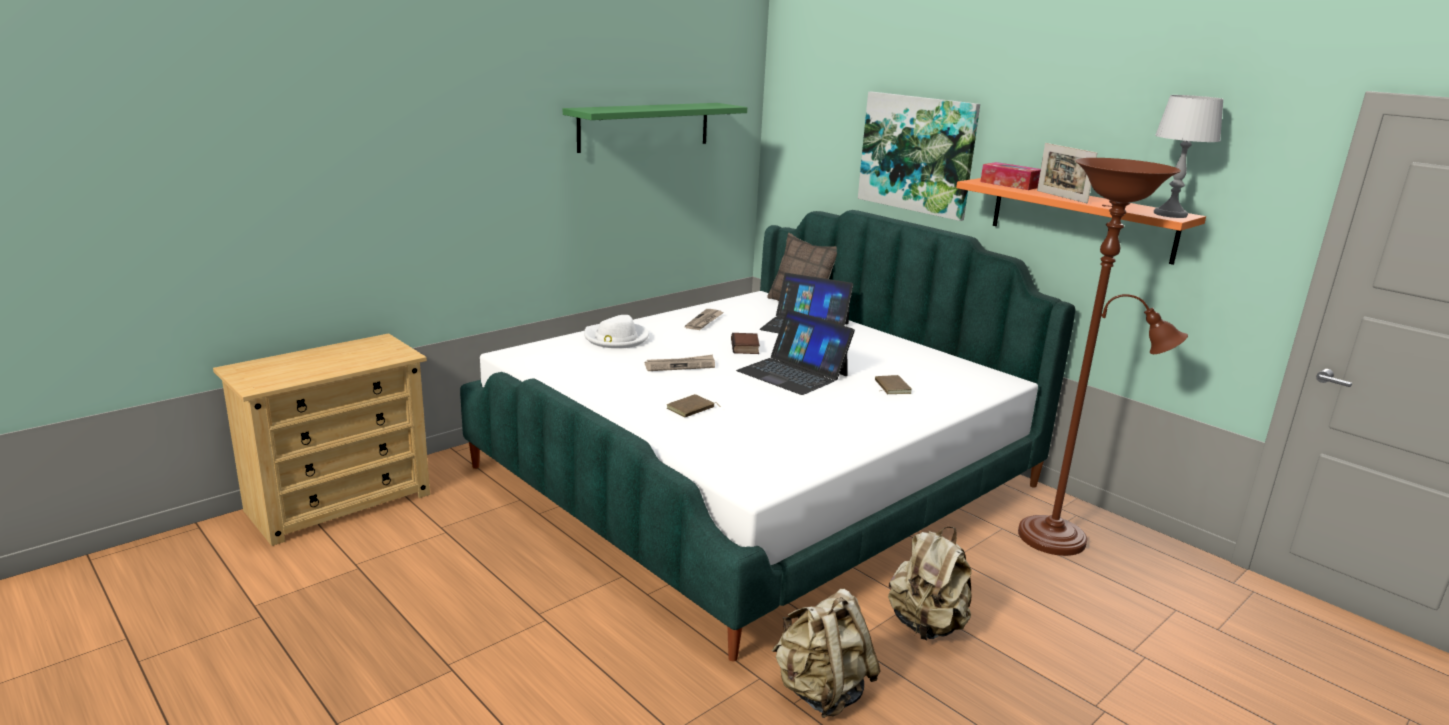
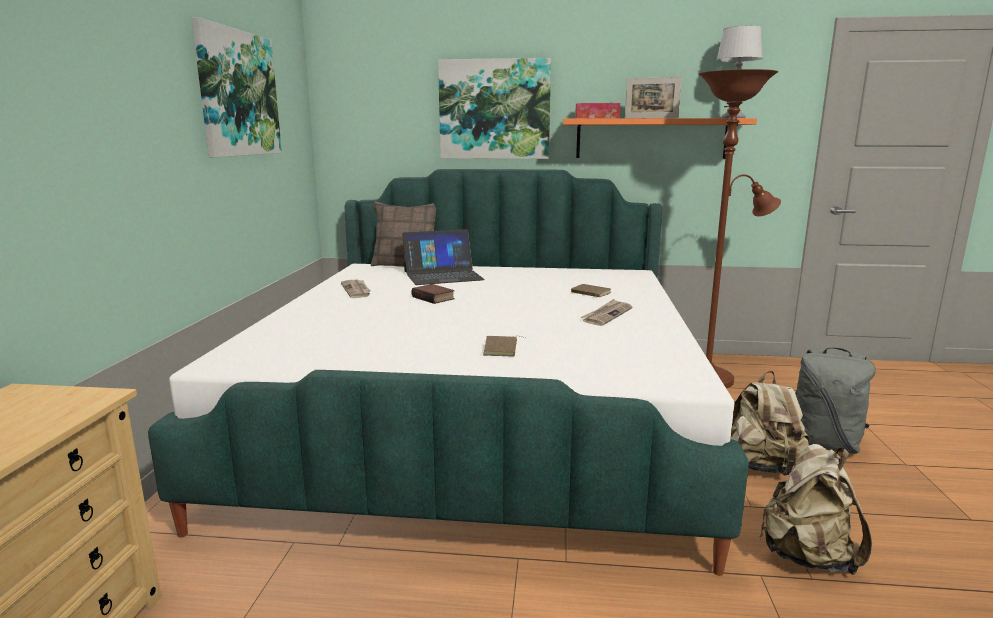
camera: 40 degrees left, 5 degrees down
(616, 338) = (304, 321): white hat -> none
(645, 126) = (238, 94): green shelf -> picture
(680, 365) = (413, 323): newspaper -> newspaper (607, 315)
(793, 373) = (510, 303): laptop -> none
(1041, 646) = (824, 444): none -> grey backpack

